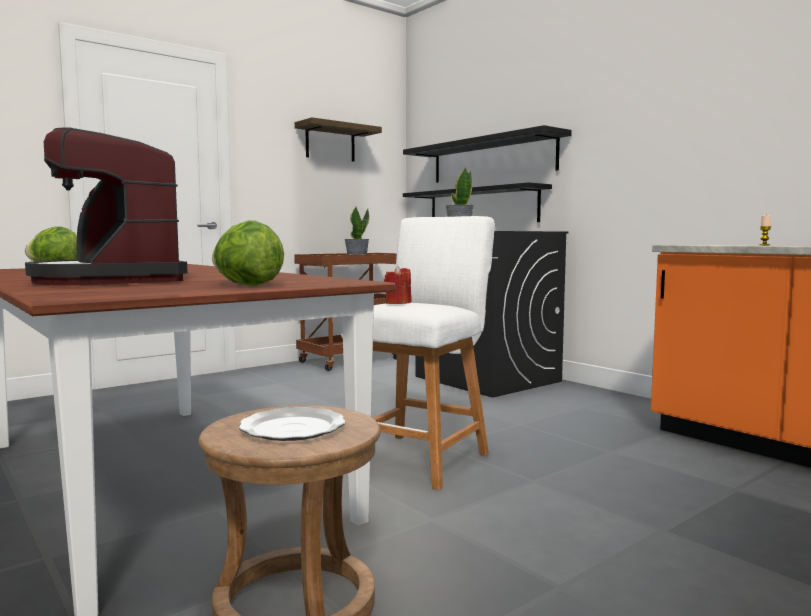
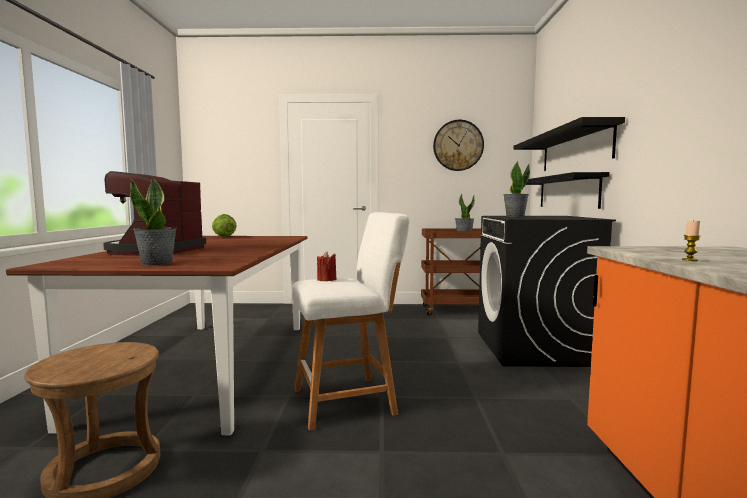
camera: 40 degrees right, 0 degrees up
(247, 285) = (157, 263): lettuce -> potted plant
(292, 428) = (94, 360): plate -> none
(330, 143) = (458, 145): shelf -> wall clock

